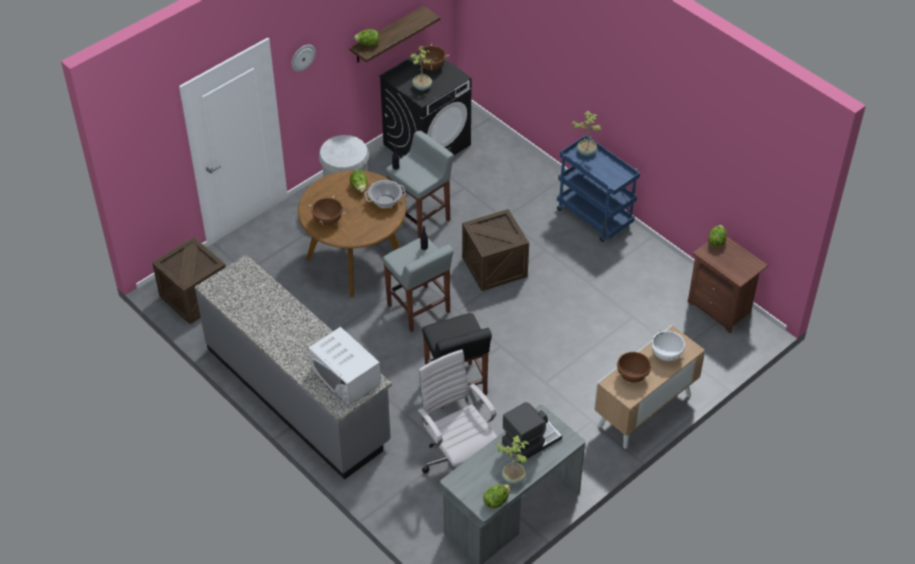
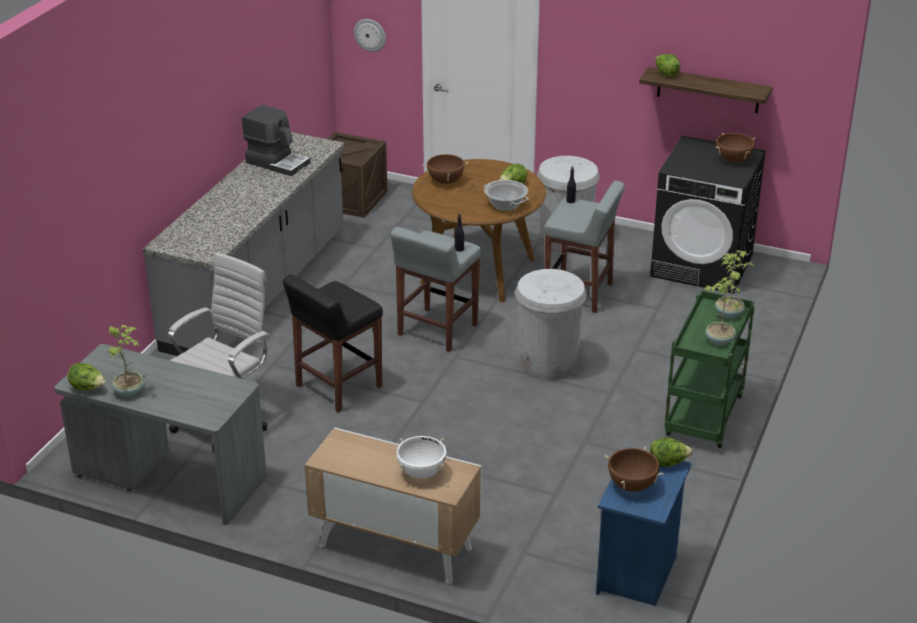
camera: 65 degrees right, 15 degrees down
(302, 57) = (580, 32): wall clock -> wall clock (370, 34)
(345, 376) = (207, 236): white microwave -> none
(422, 87) = (692, 163): potted plant -> potted plant (719, 341)
(494, 267) = (548, 364): crate -> white trash can
(530, 440) = (194, 390): coffee machine -> coffee machine (277, 162)
(595, 217) = (704, 418): blue cart -> green cart
(632, 376) = (363, 453): brown cooking pot -> brown cooking pot (631, 485)
(721, 308) = (638, 574): brown nightstand -> blue nightstand

